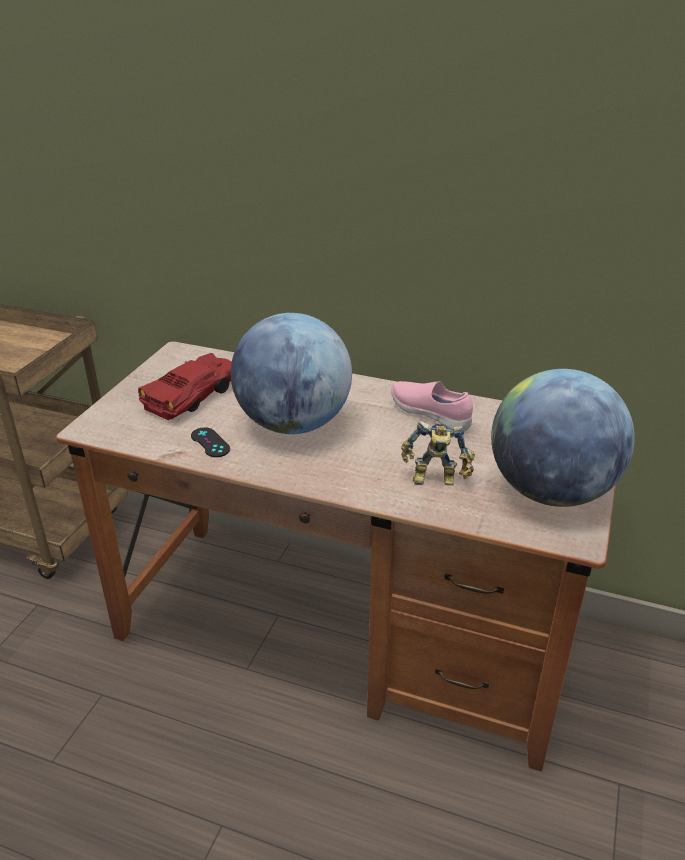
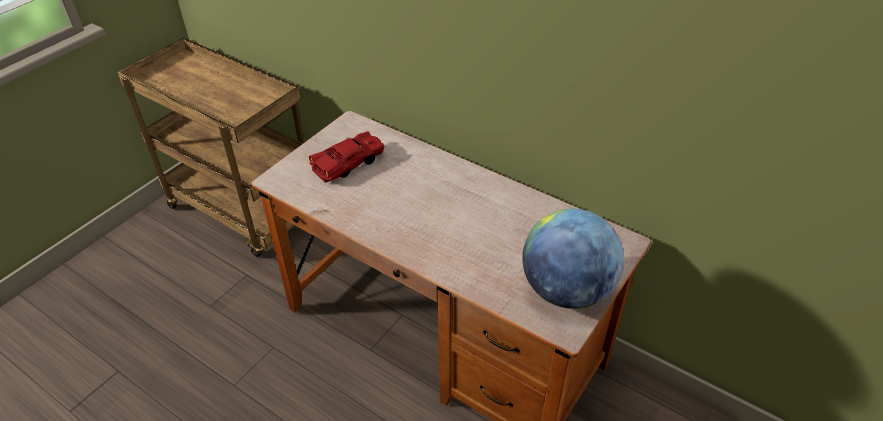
camera: 15 degrees right, 10 degrees up
(210, 442) = (347, 206): black game controller -> none
(293, 424) = (409, 200): globe -> none
(430, 415) = (509, 208): pink shoe -> none
(435, 480) = (488, 265): toy robot -> none

